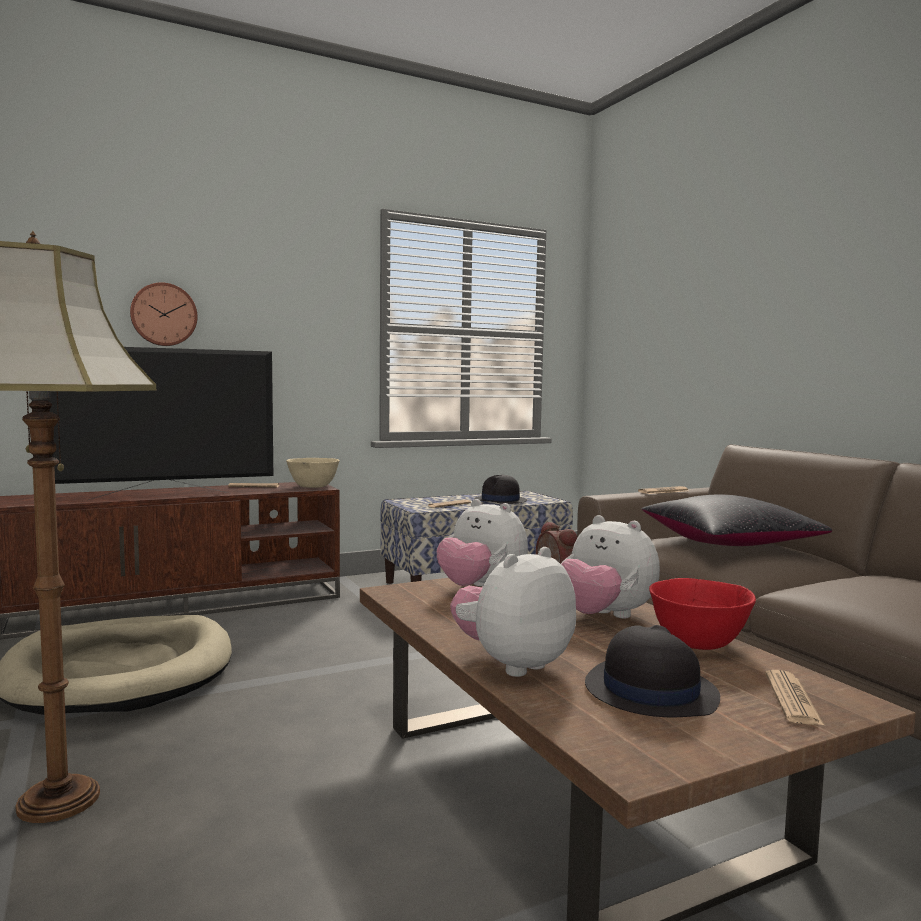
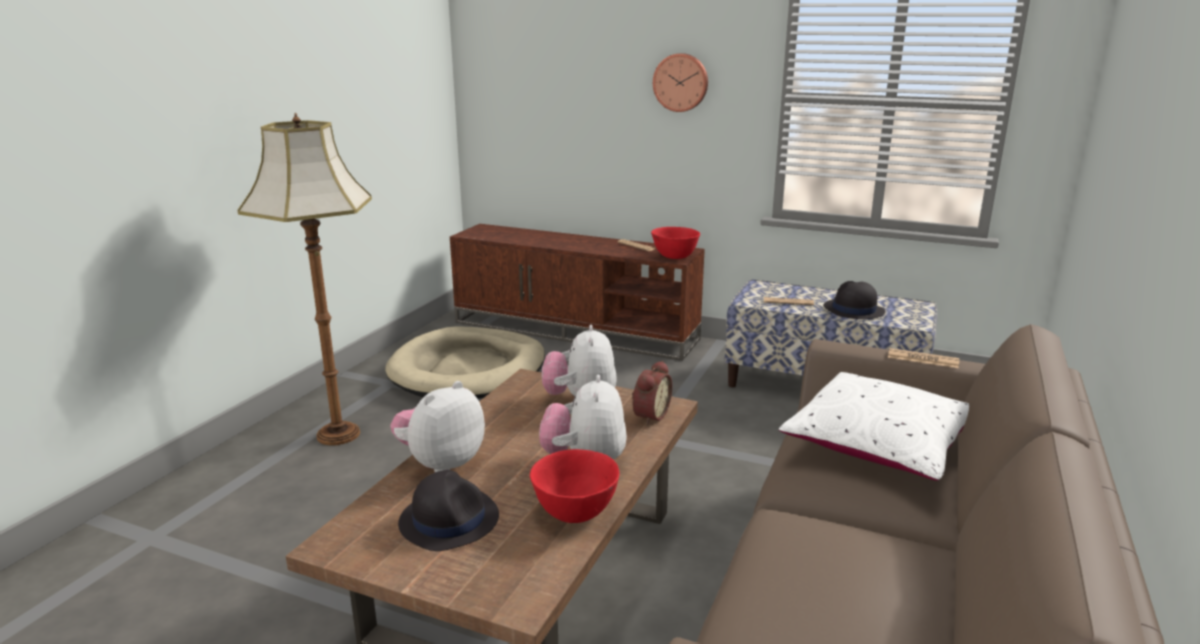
camera: 50 degrees right, 15 degrees up
(162, 496) = (553, 245): television -> none
(163, 314) = (583, 88): wall clock -> wall clock (681, 82)
(313, 487) = (674, 257): beige bowl -> red bowl
(512, 664) = (441, 463): plush toy -> plush toy turned 60 degrees counterclockwise
(728, 542) = (879, 445): black pillow -> white pillow
(792, 699) = (498, 576): newspaper -> none

